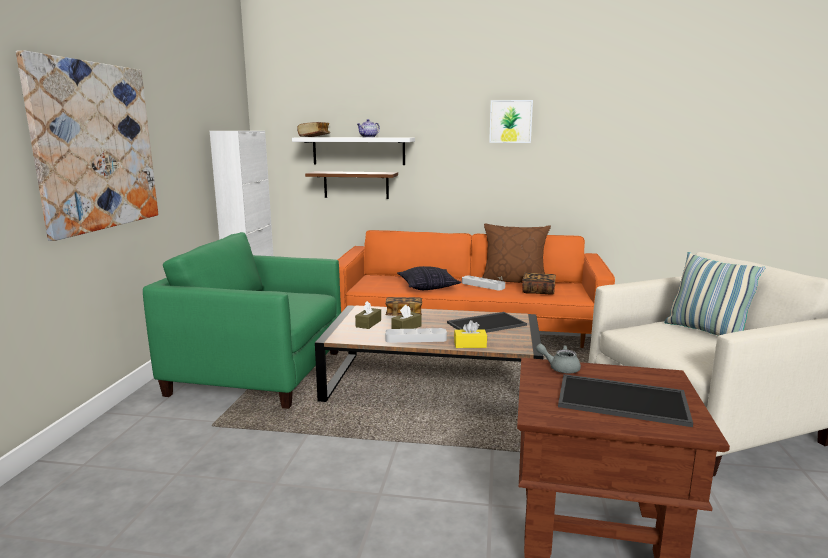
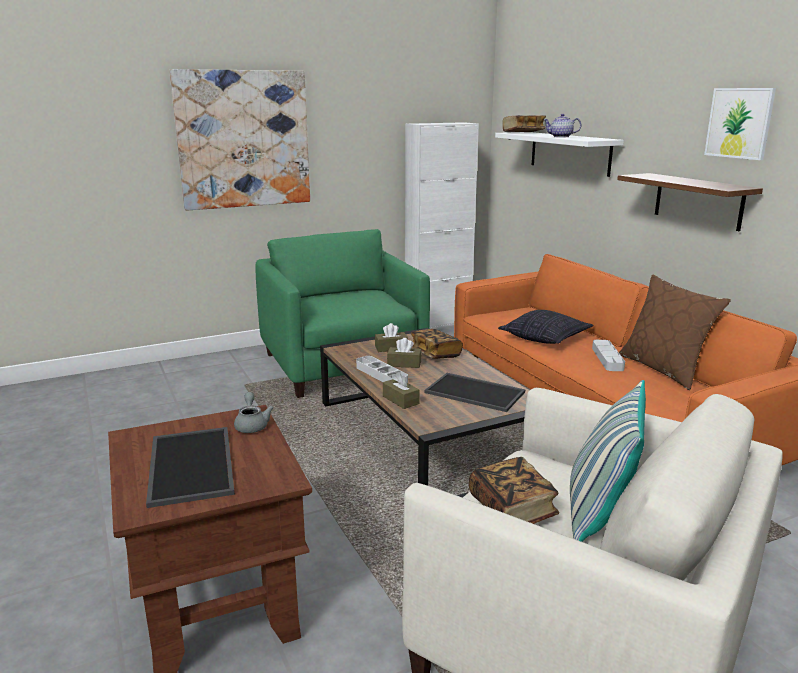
camera: 55 degrees right, 5 degrees up
(356, 185) = (563, 195): shelf -> shelf (698, 201)
(470, 345) = (400, 400): yellow tissue box -> brown tissue box
(538, 291) = (649, 390): book -> book (512, 510)

